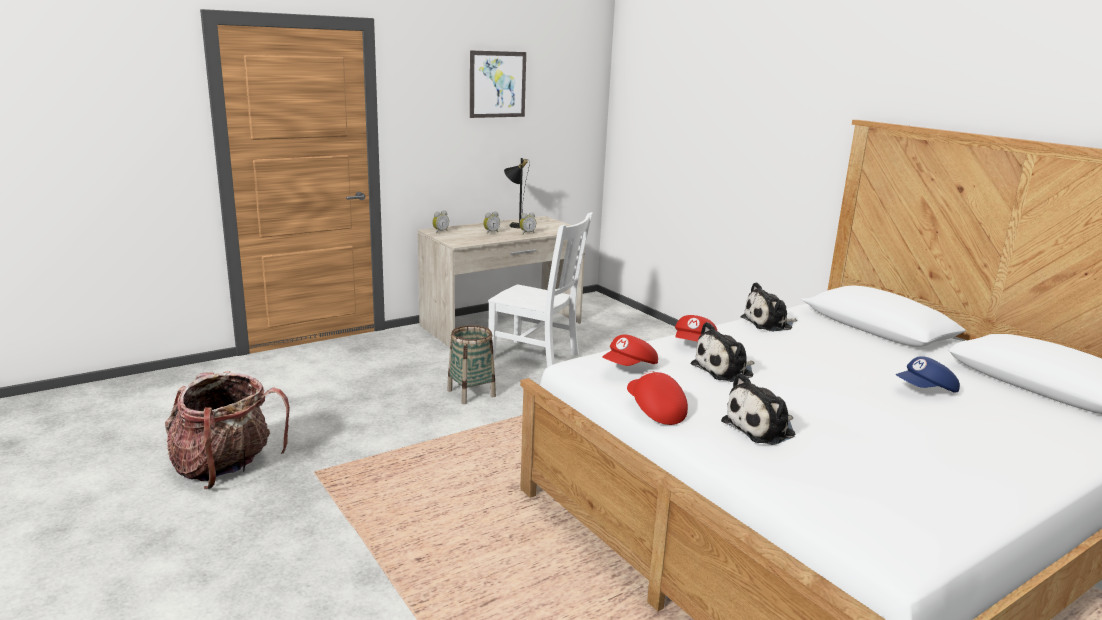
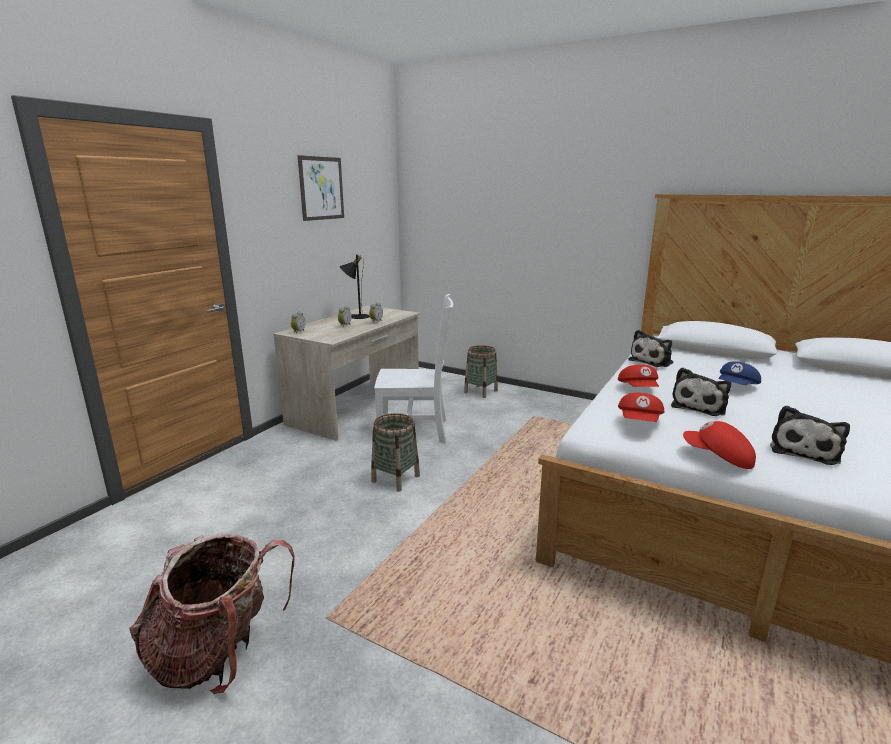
camera: 25 degrees left, 0 degrees up
(650, 336) = (480, 391): none -> basket
(926, 391) = (824, 389): blue cap -> blue cap (737, 387)

